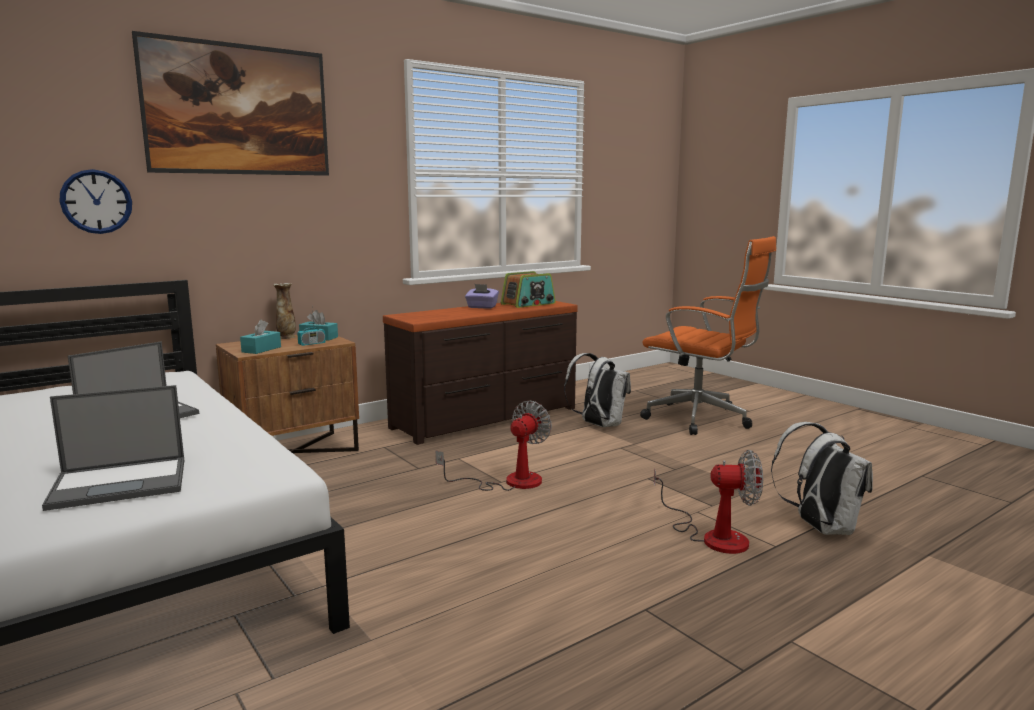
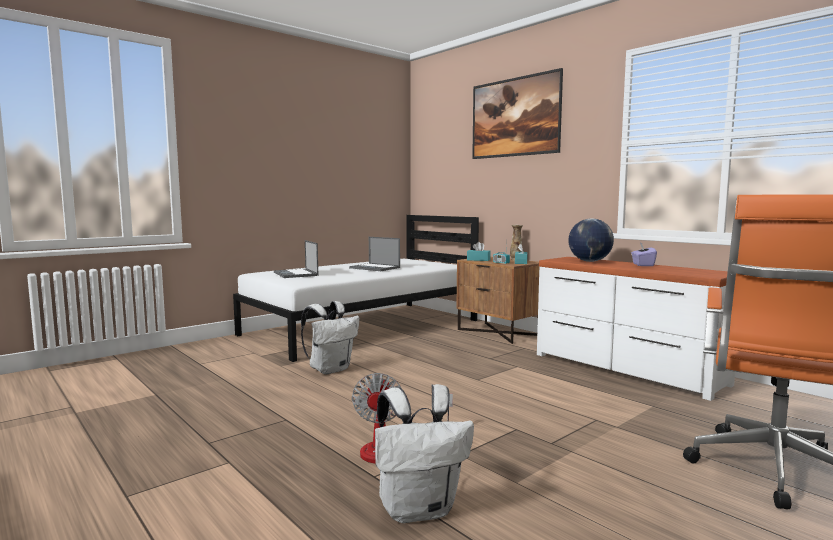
camera: 85 degrees right, 5 degrees down
(96, 201) = (455, 175): wall clock -> none
(442, 314) = (589, 261): none -> globe
(487, 418) = (625, 369): brown dresser -> white dresser
(509, 482) = (478, 382): fan -> none
(528, 304) = (688, 270): radio -> none
(598, 425) = (662, 411): white backpack -> white backpack (330, 369)

